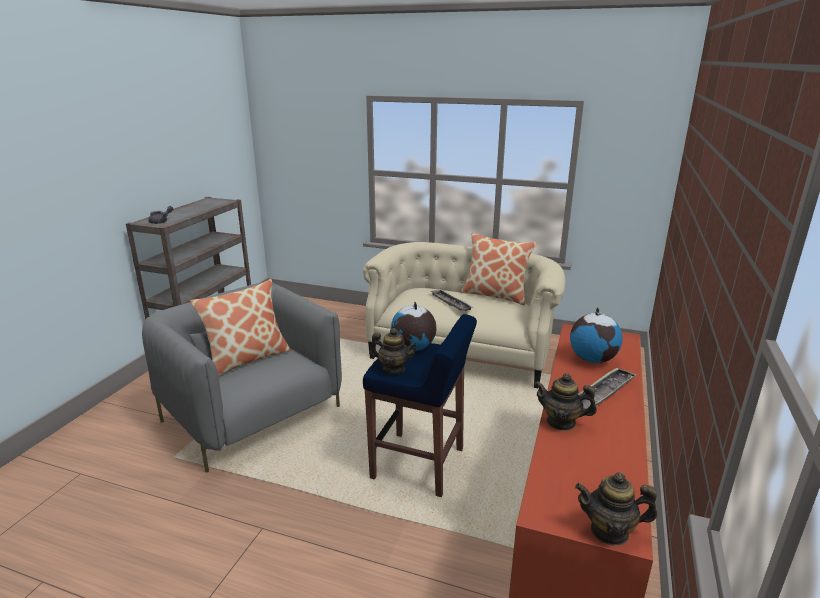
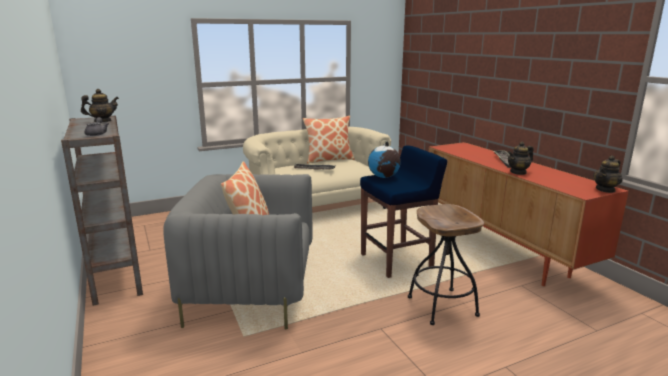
camera: 45 degrees left, 5 degrees down
(357, 550) = (442, 306): none -> brown stool
(393, 369) = (399, 186): teapot -> teapot (102, 121)
(592, 359) = (473, 153): globe -> none

